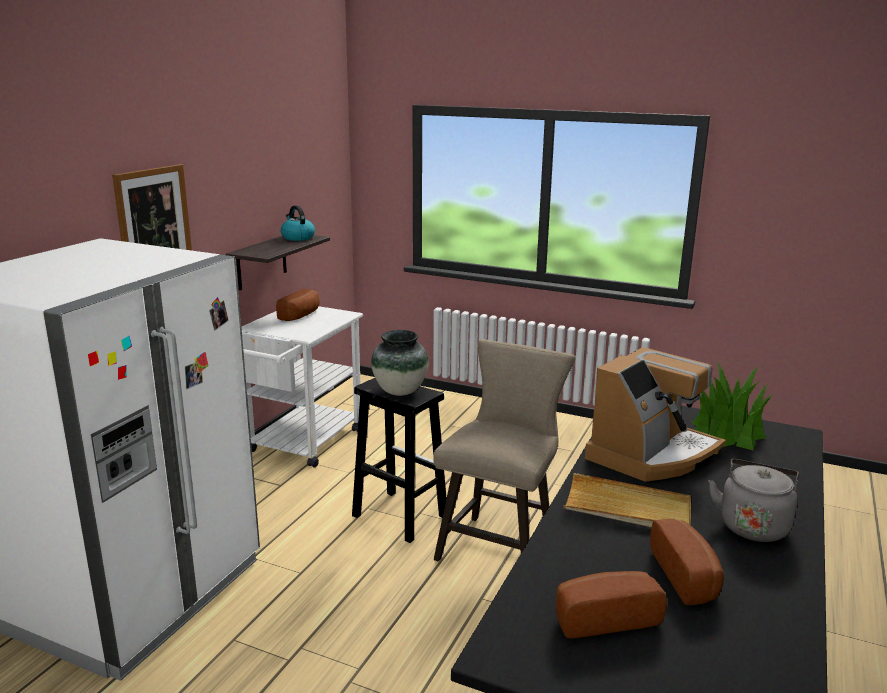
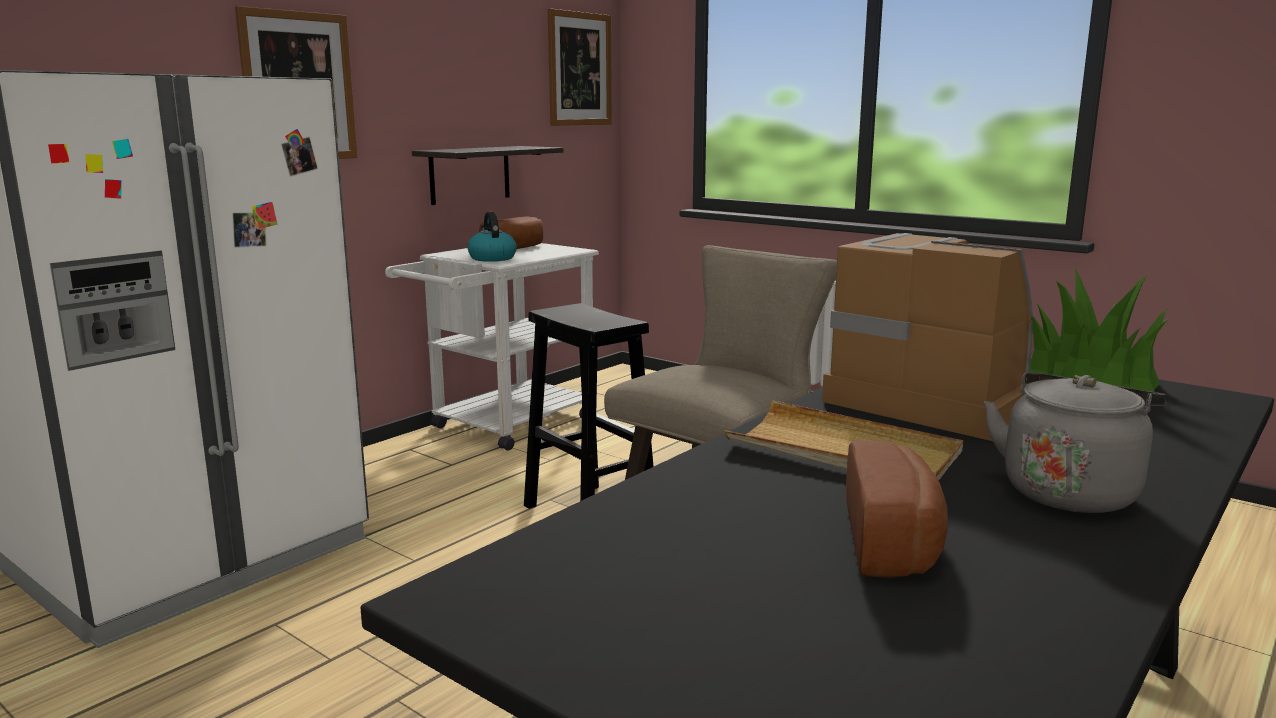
camera: 15 degrees right, 5 degrees down
(297, 237) = (520, 147): kettle -> kettle (492, 258)
(325, 166) = (579, 69): none -> picture
(399, 391) = (586, 318): vase -> none
(603, 617) = (691, 574): bread -> none
(651, 454) = (932, 400): coffee machine -> coffee machine turned 105 degrees counterclockwise

